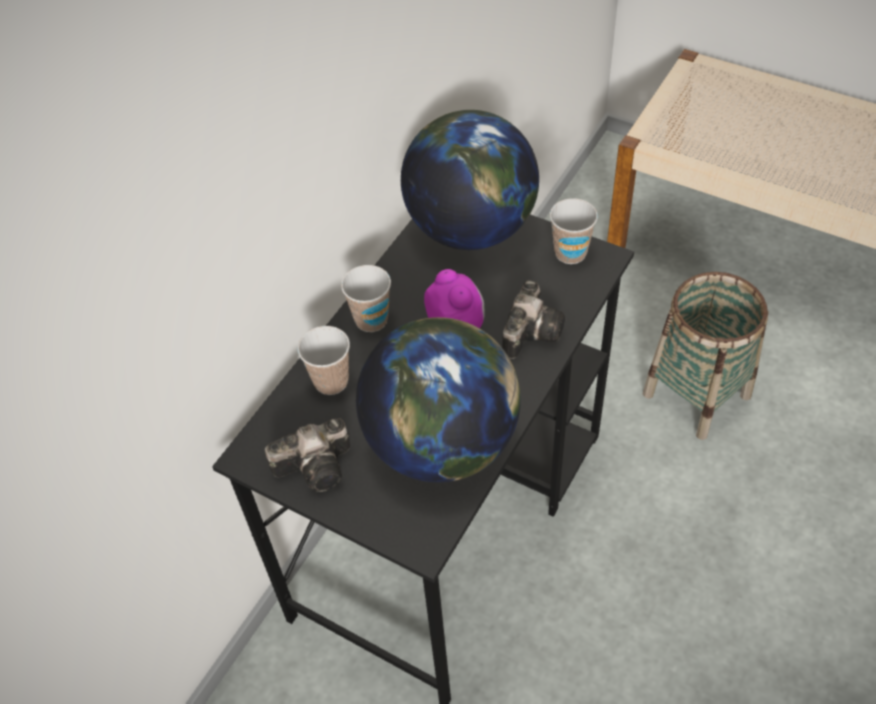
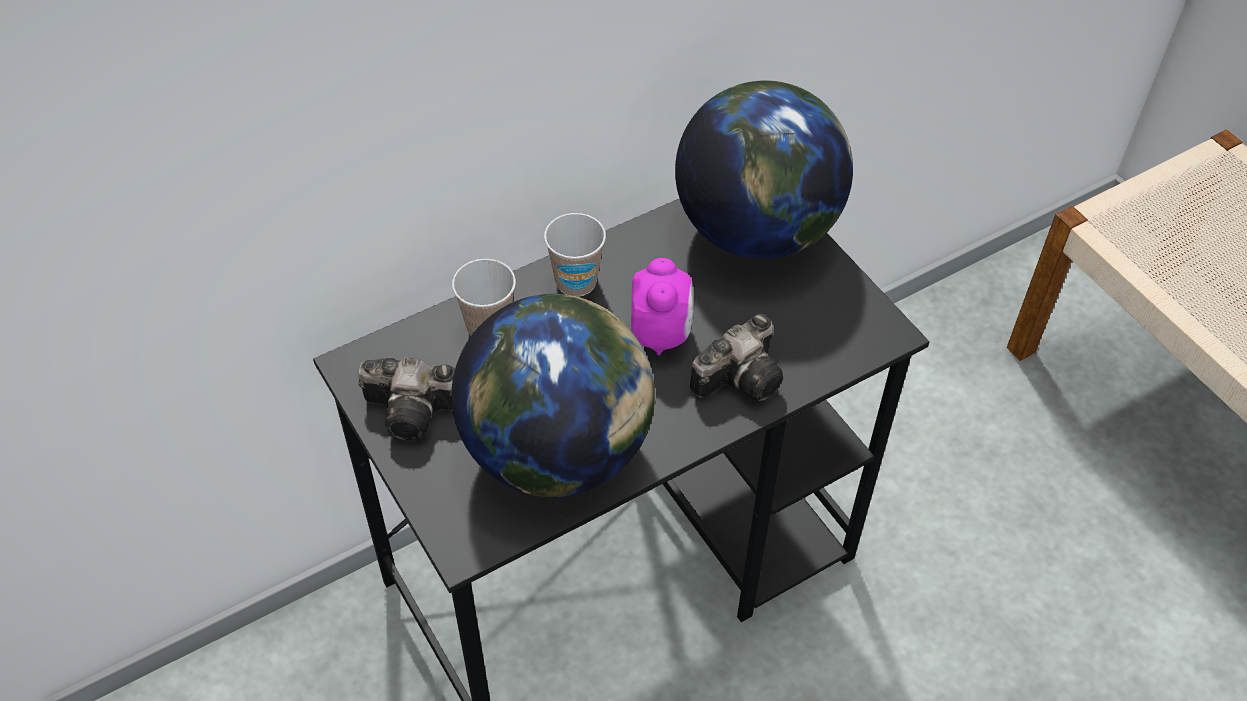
camera: 25 degrees right, 0 degrees up
(570, 253) = (851, 309): cup -> none
(696, 395) = (1008, 569): basket -> none

